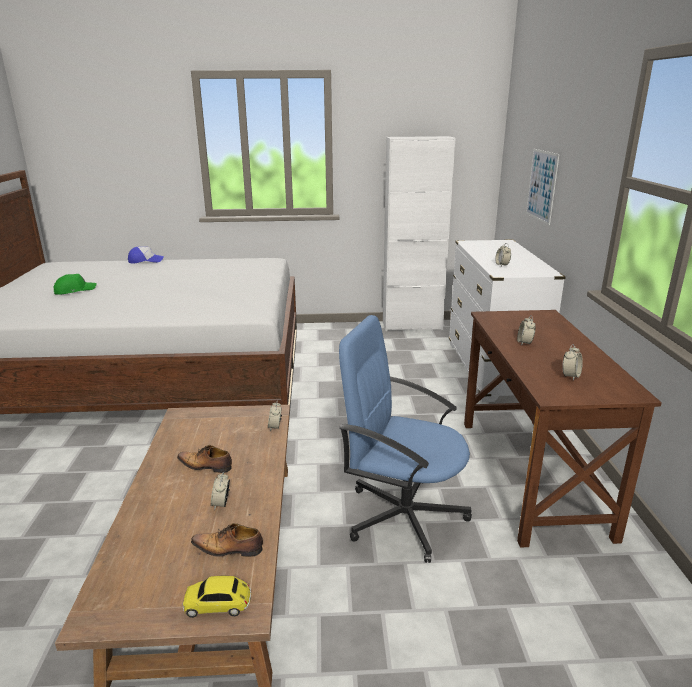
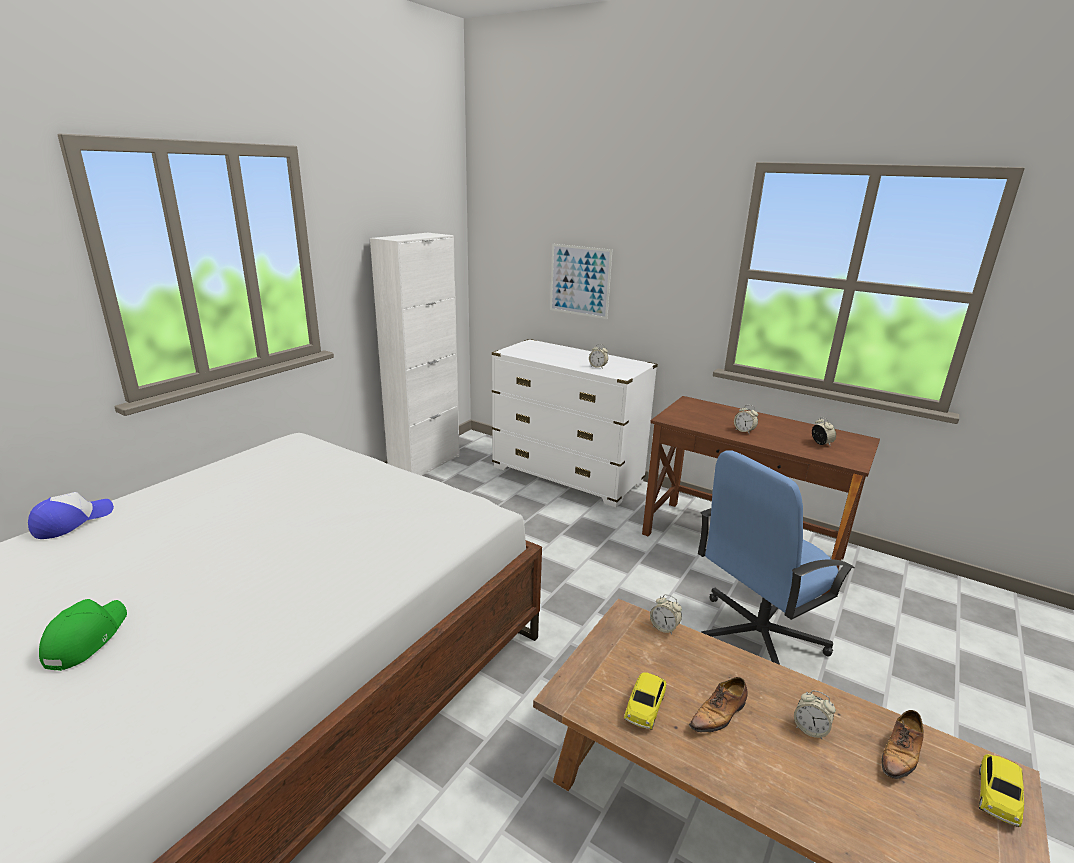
camera: 55 degrees left, 0 degrees up
(191, 440) = (645, 706): none -> toy car

